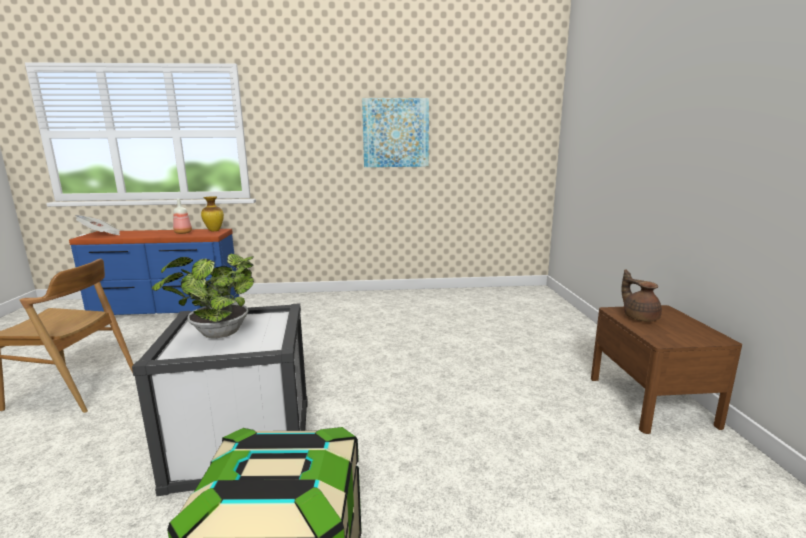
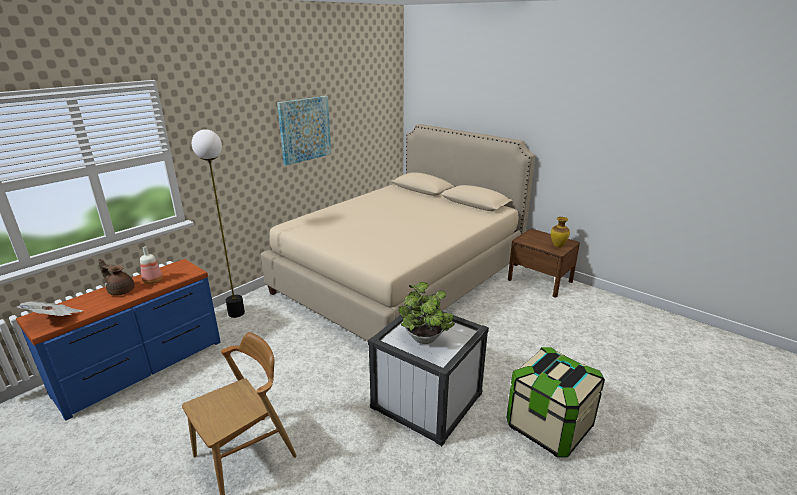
camera: 45 degrees left, 10 degrees up
(214, 230) = (178, 267): vase -> vase (557, 245)
(274, 301) = (236, 313): none -> floor lamp
(450, 326) = (401, 278): none -> beige bed
(639, 317) = (533, 240): brown teapot -> brown teapot (121, 291)

